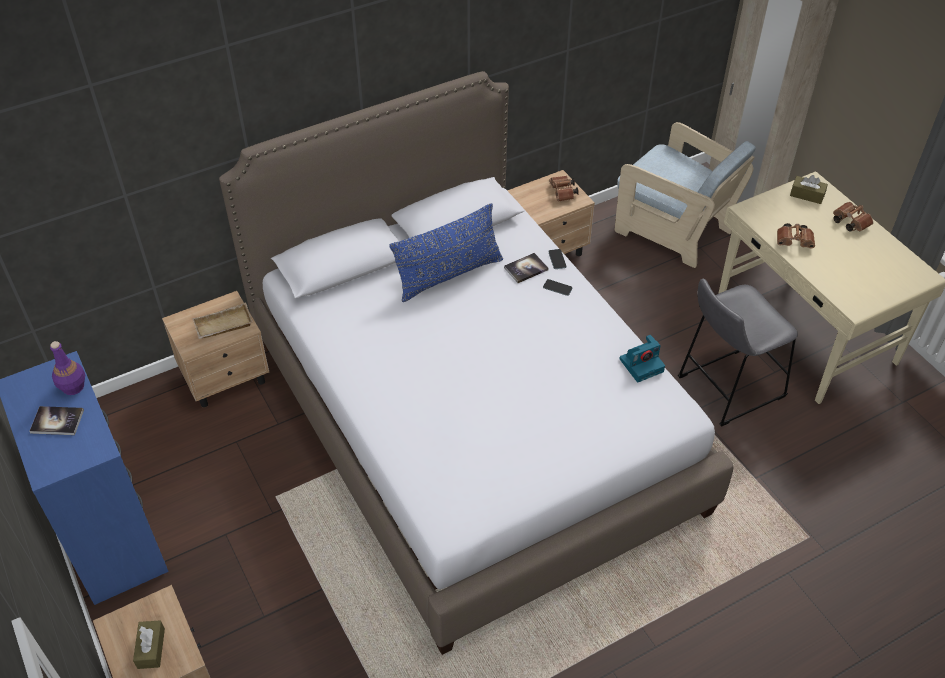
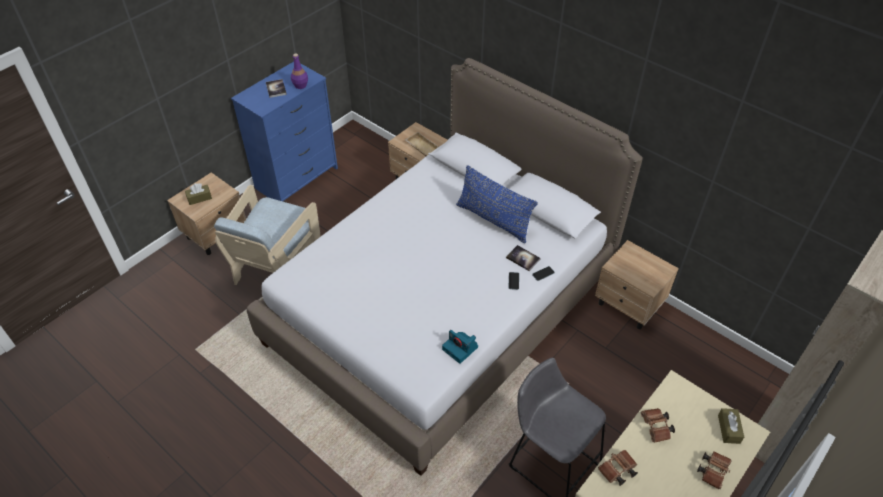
camera: 70 degrees right, 0 degrees up
(563, 193) = (650, 275): brown binoculars -> brown binoculars (617, 471)
(673, 229) = (712, 386): beige armchair -> beige armchair (277, 265)

